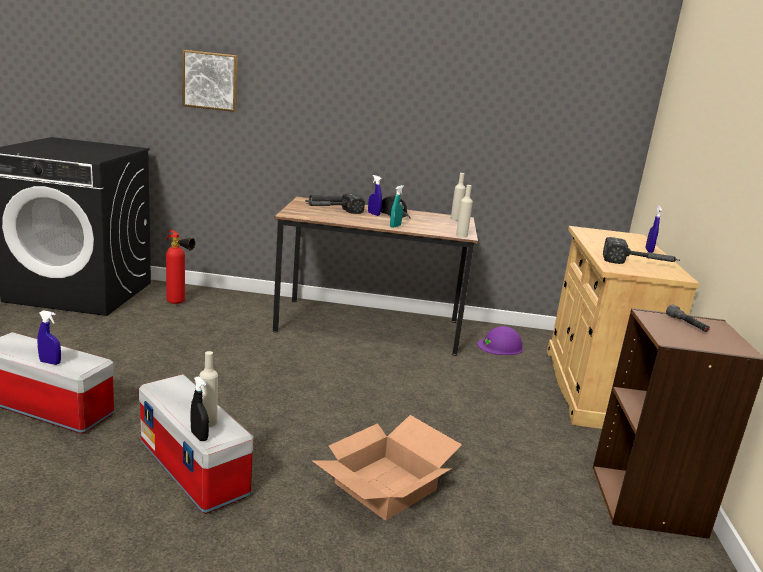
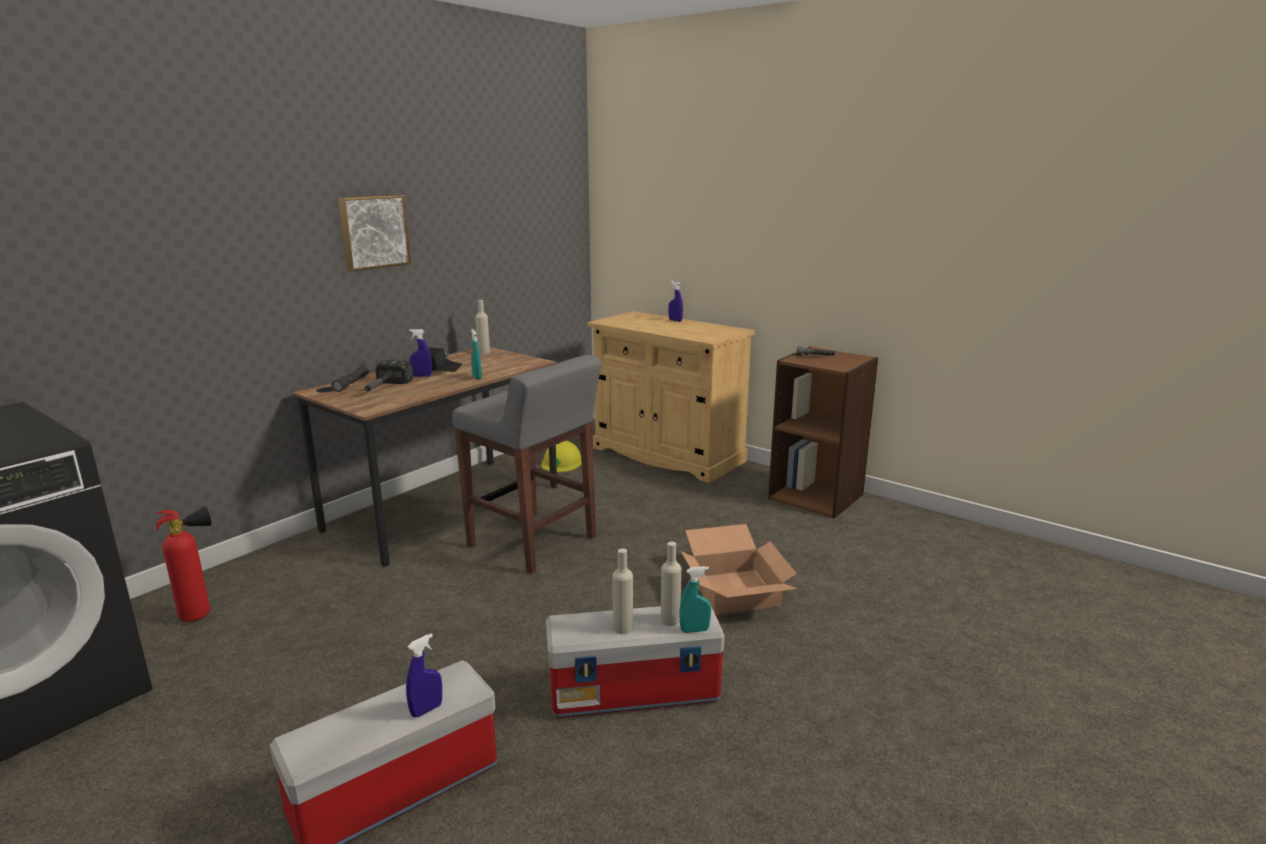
camera: 55 degrees left, 0 degrees up
(199, 436) = (694, 630): black spray bottle -> turquoise spray bottle
(211, 80) = (111, 259): picture -> picture (373, 232)
(359, 371) = (533, 542): none -> grey stool
(461, 235) = (536, 362): beige bottle -> beige bottle (622, 628)
(500, 346) = (562, 462): purple hard hat -> yellow hard hat
(640, 263) = (702, 330): hammer -> none

